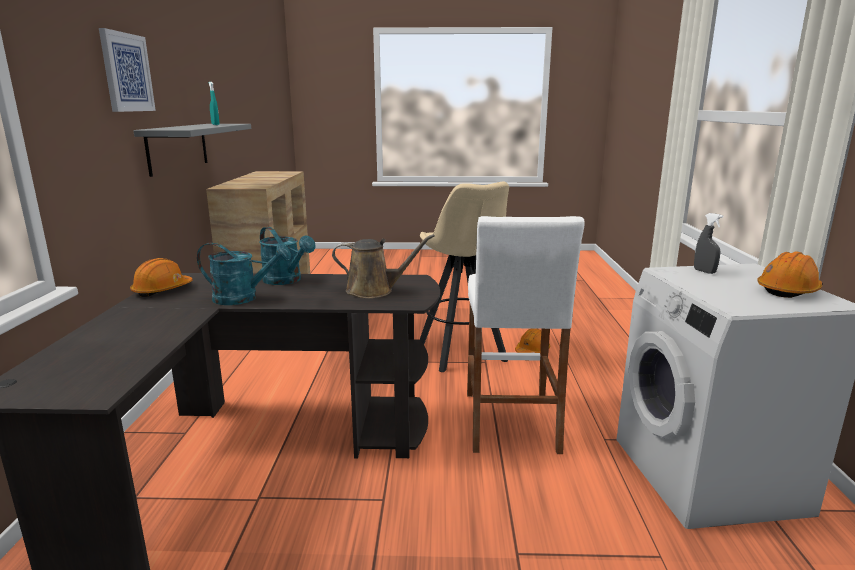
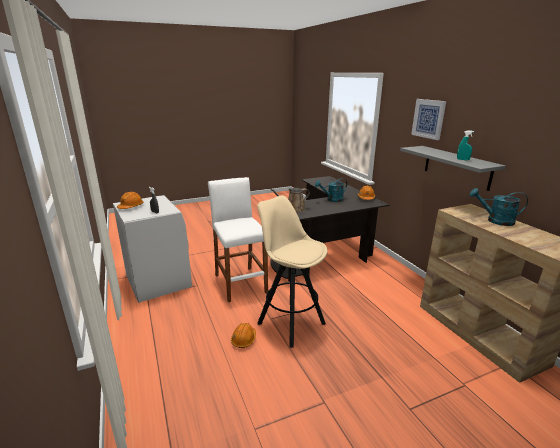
camera: 155 degrees right, 5 degrees up
(286, 281) = (334, 208): turquoise watering can -> turquoise watering can (495, 221)

